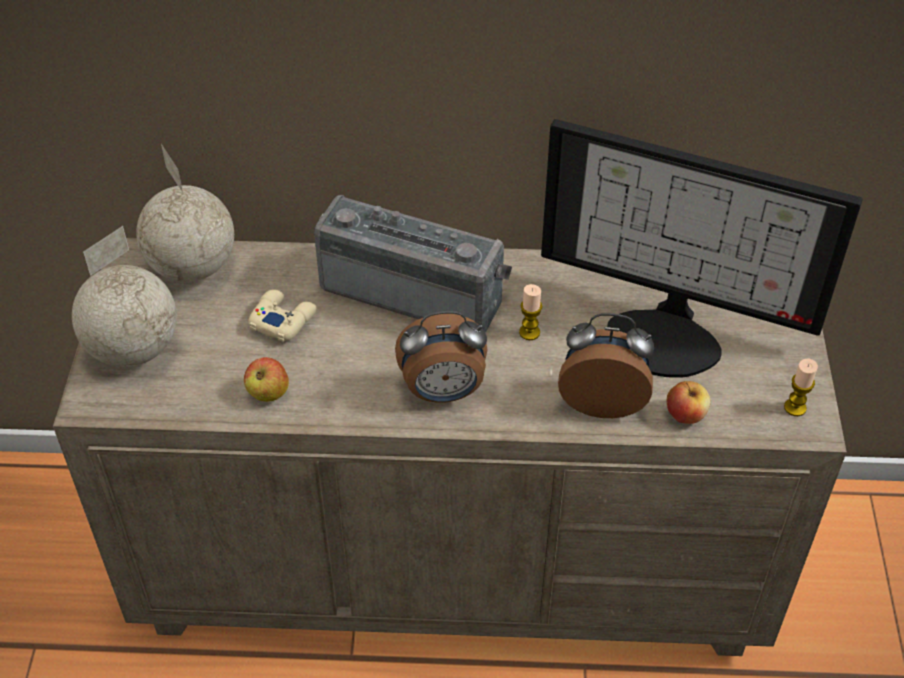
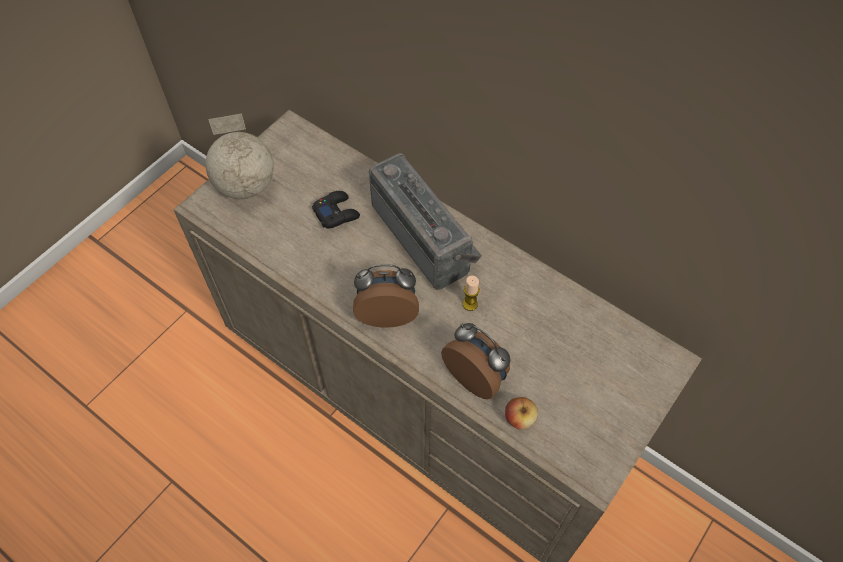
camera: 35 degrees right, 10 degrees up
(193, 266) = (316, 151): globe -> none
(268, 393) = (292, 255): apple -> none
(282, 320) = (336, 213): beige game controller -> black game controller
(443, 392) = (387, 313): alarm clock -> alarm clock turned 150 degrees clockwise
(668, 334) = (556, 357): monitor -> none
(795, 407) = (596, 459): candle -> none

